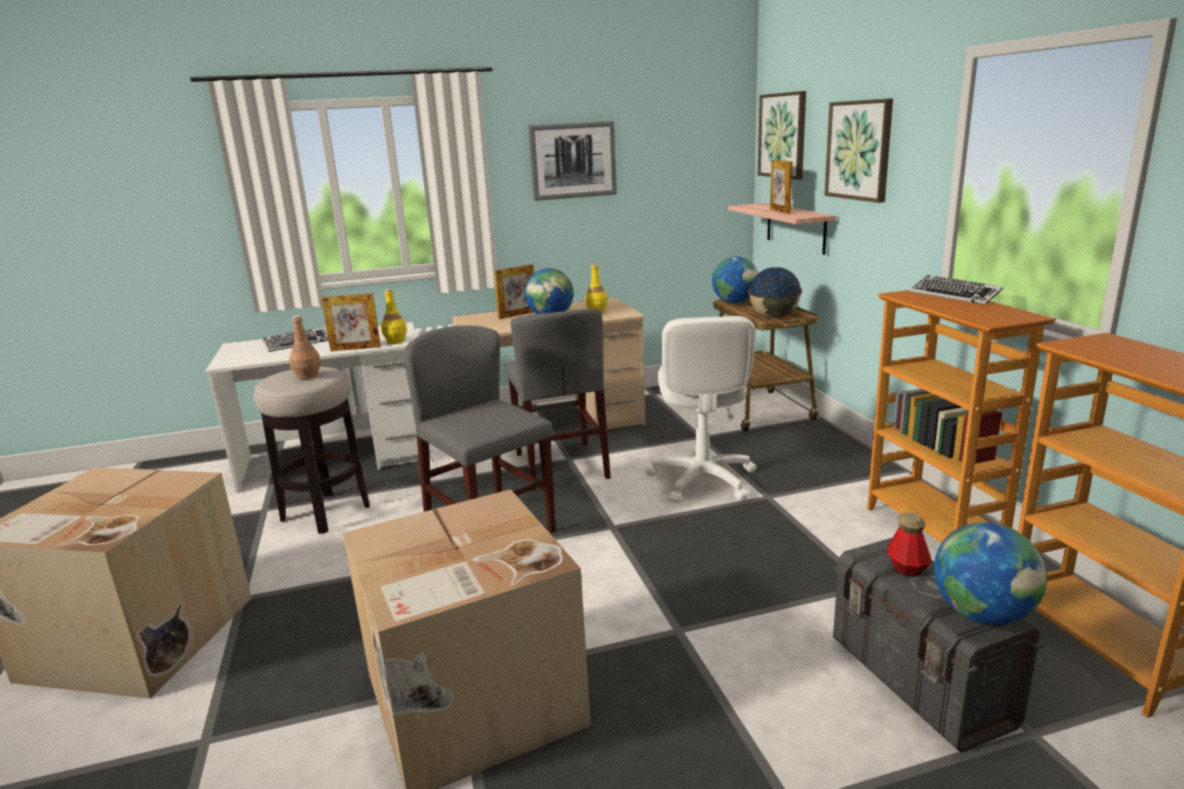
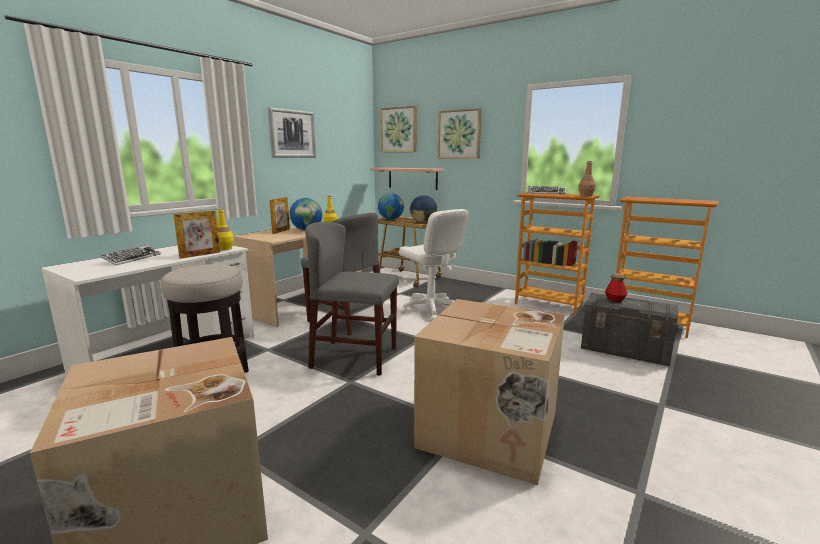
camera: 40 degrees left, 5 degrees down
(307, 376) = (210, 268): brown bottle -> brown bottle (586, 196)
(779, 211) = (410, 168): picture frame -> none
(982, 615) = (659, 305): globe -> none

